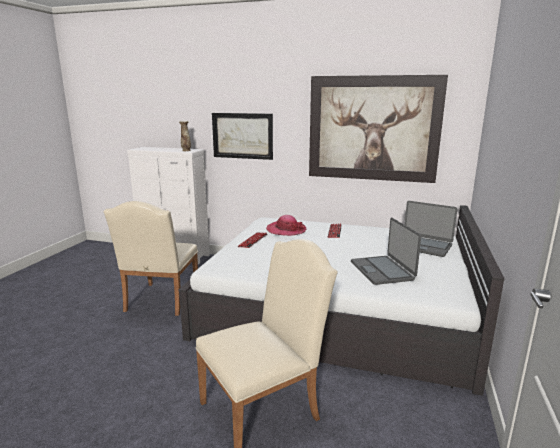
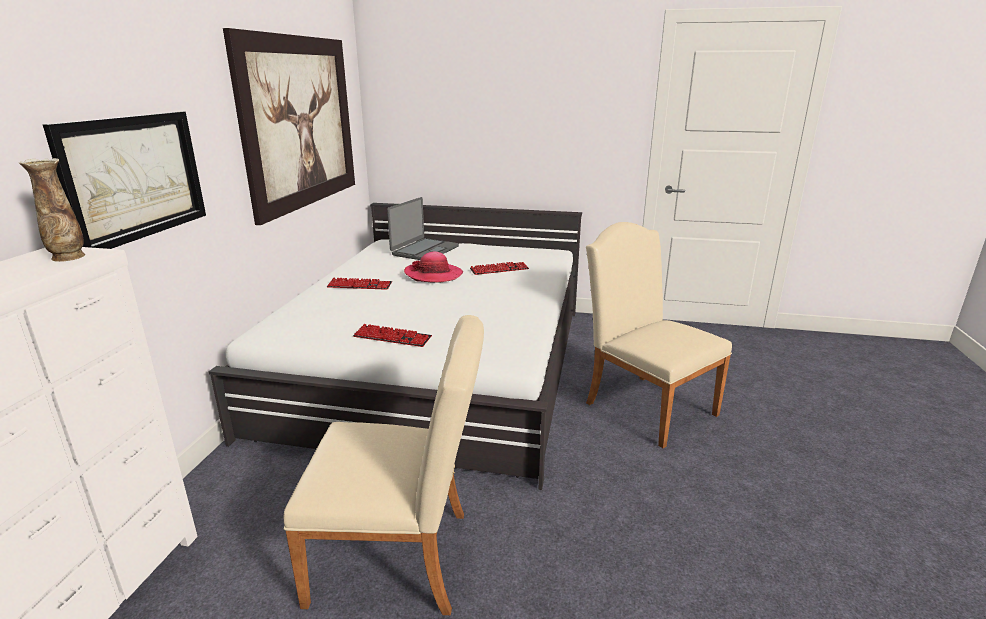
camera: 95 degrees left, 5 degrees up
(286, 230) = (345, 313): hat -> hat (433, 275)
(382, 270) = (499, 269): laptop -> keyboard

